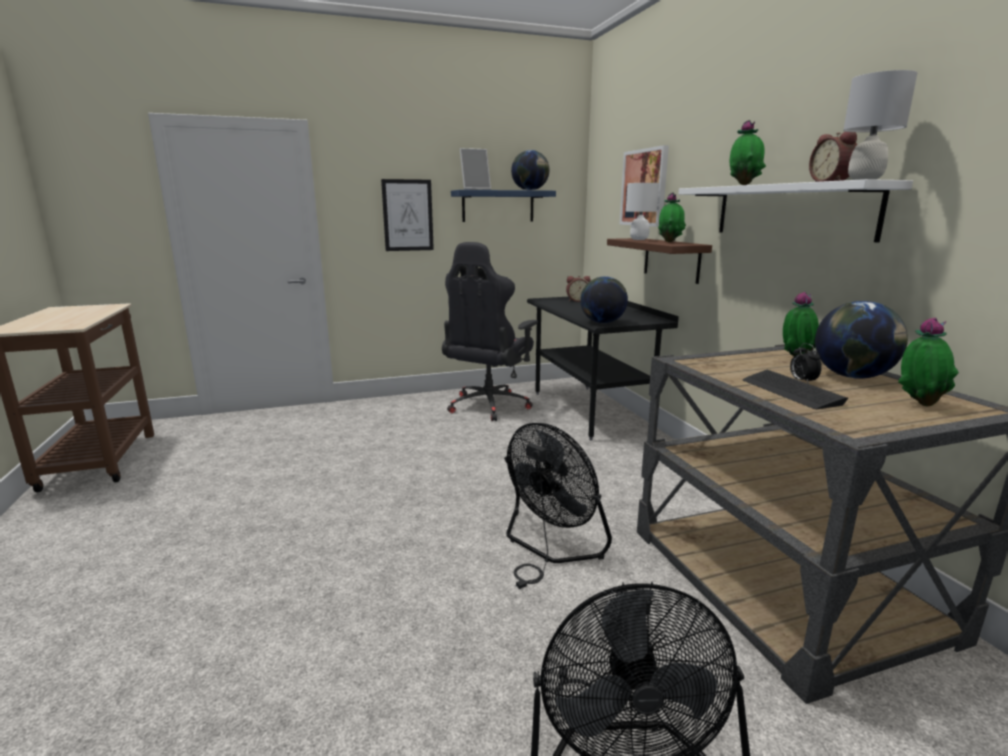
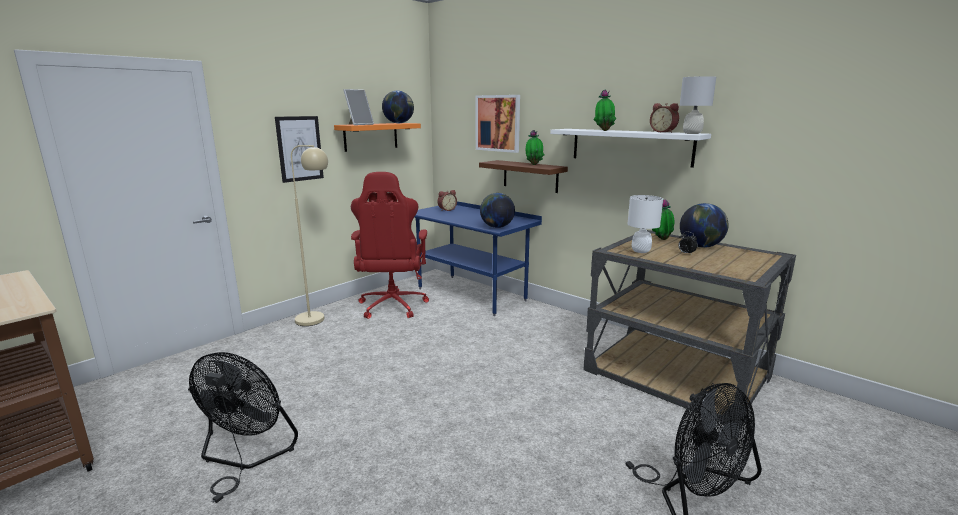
camera: 30 degrees left, 0 degrees up
(403, 405) = (318, 321): none -> beige floor lamp
(489, 405) = (392, 305): black office chair -> red office chair
(498, 206) = (371, 136): blue shelf -> orange shelf
(544, 545) = (540, 396): black fan -> black fan (239, 455)
(589, 411) = (471, 294): black desk -> blue desk
(638, 239) = (504, 162): white table lamp -> white table lamp (640, 251)
(790, 391) = (691, 261): keyboard -> none
(918, 404) = (747, 257): potted plant -> none

